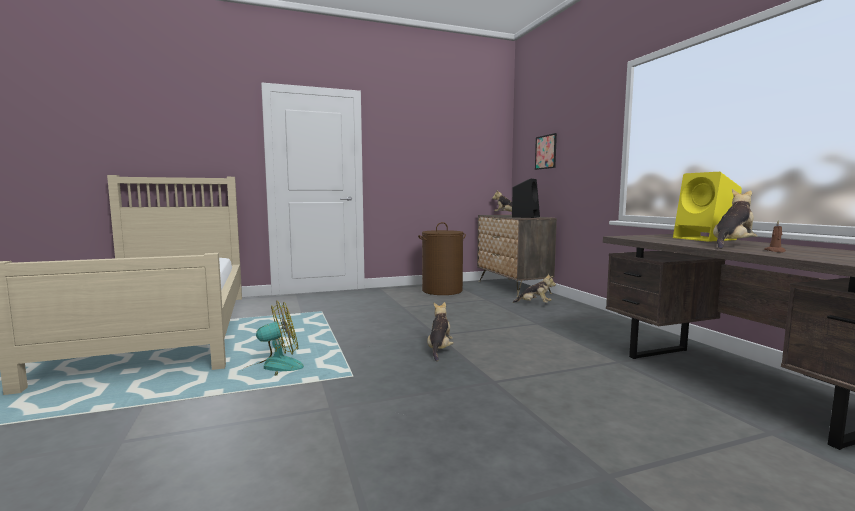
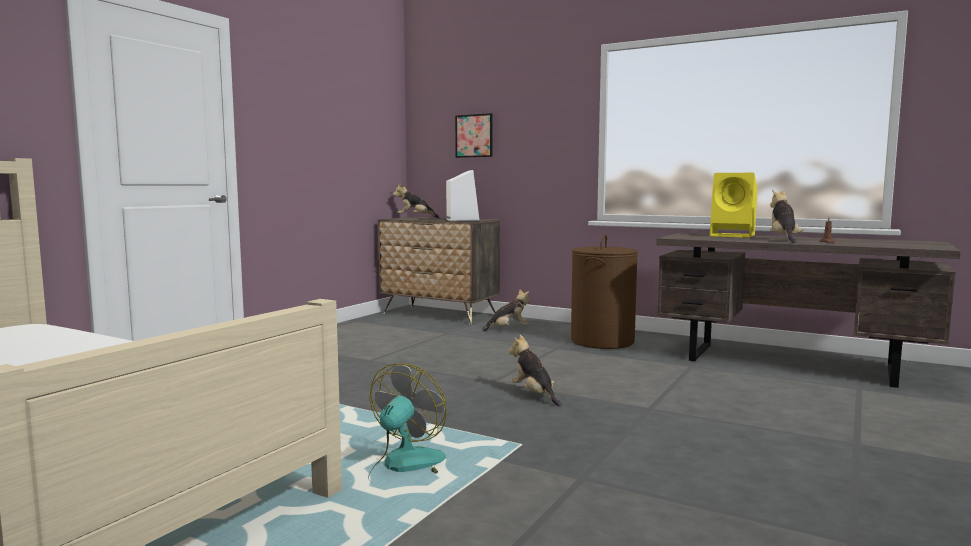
camera: 40 degrees left, 0 degrees up
(442, 290) = (367, 332): brown laundry basket -> brown laundry basket (602, 341)
(526, 217) = (462, 220): black speaker -> white speaker

